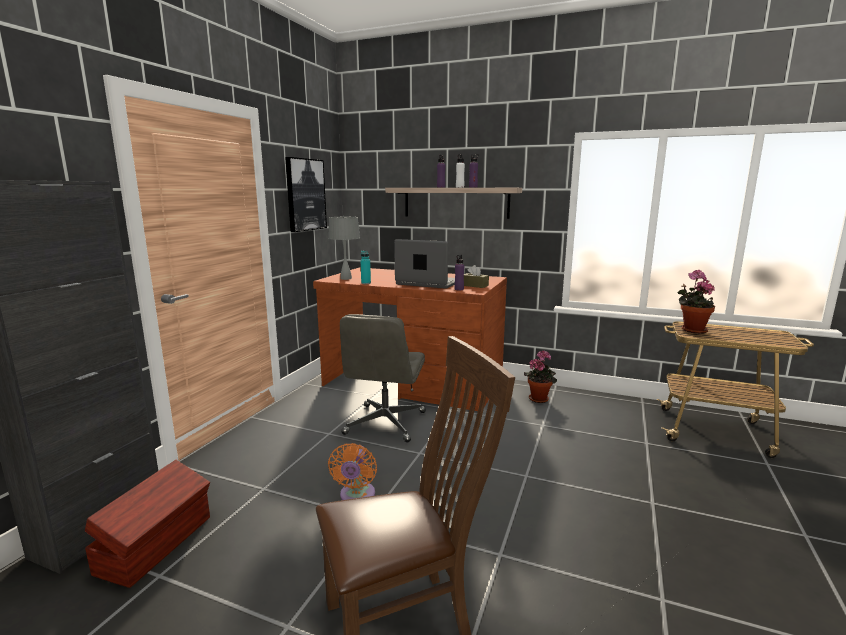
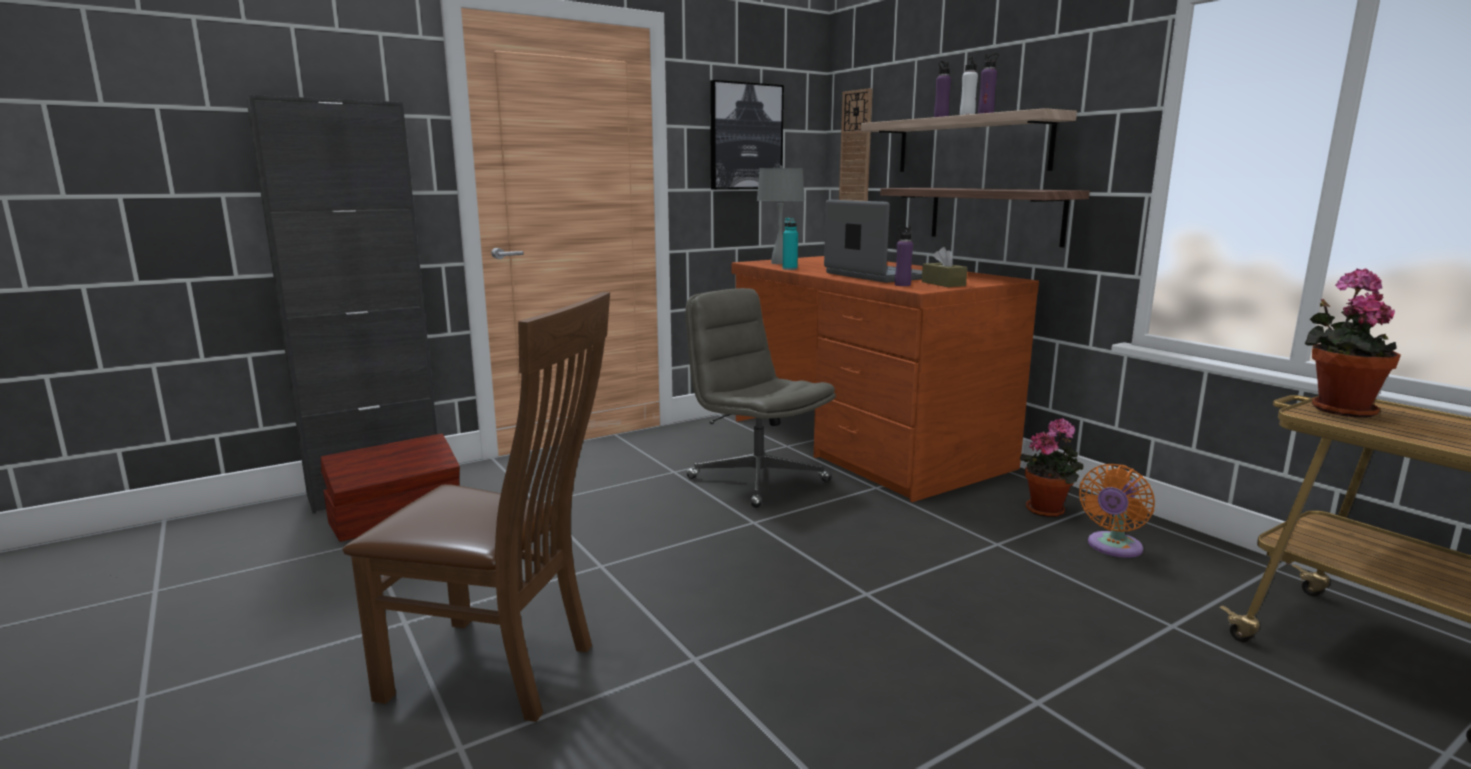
camera: 35 degrees right, 0 degrees up
(356, 496) = (616, 541): orange fan -> orange fan (1112, 547)
(368, 200) = (856, 147): none -> wall clock
(385, 423) = (756, 479): grey office chair -> grey office chair turned 90 degrees clockwise
(475, 242) = (995, 215): none -> shelf

